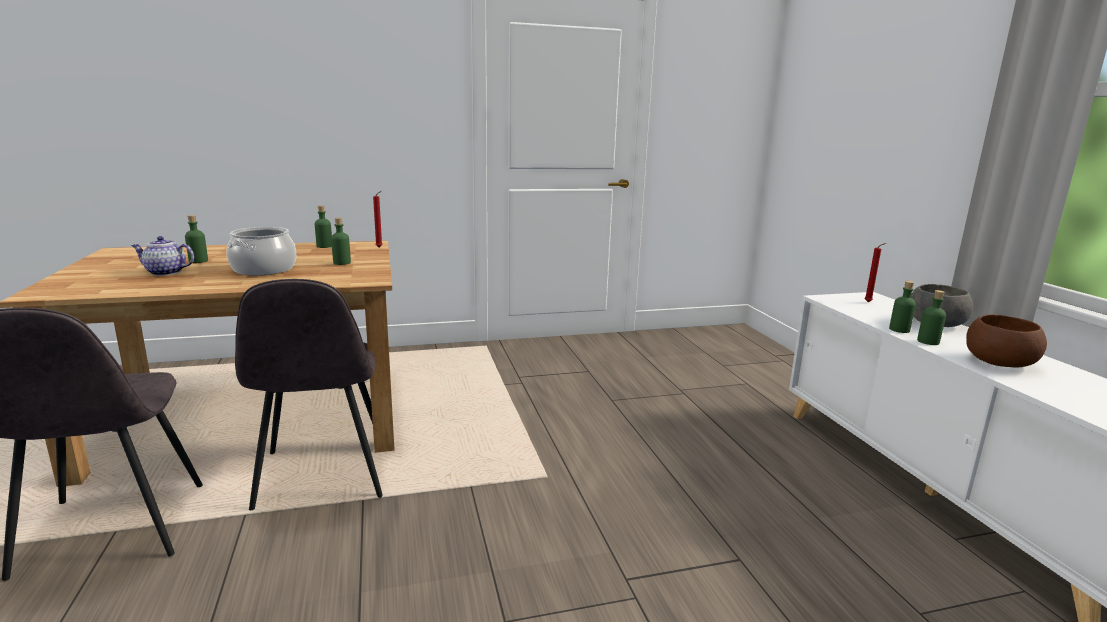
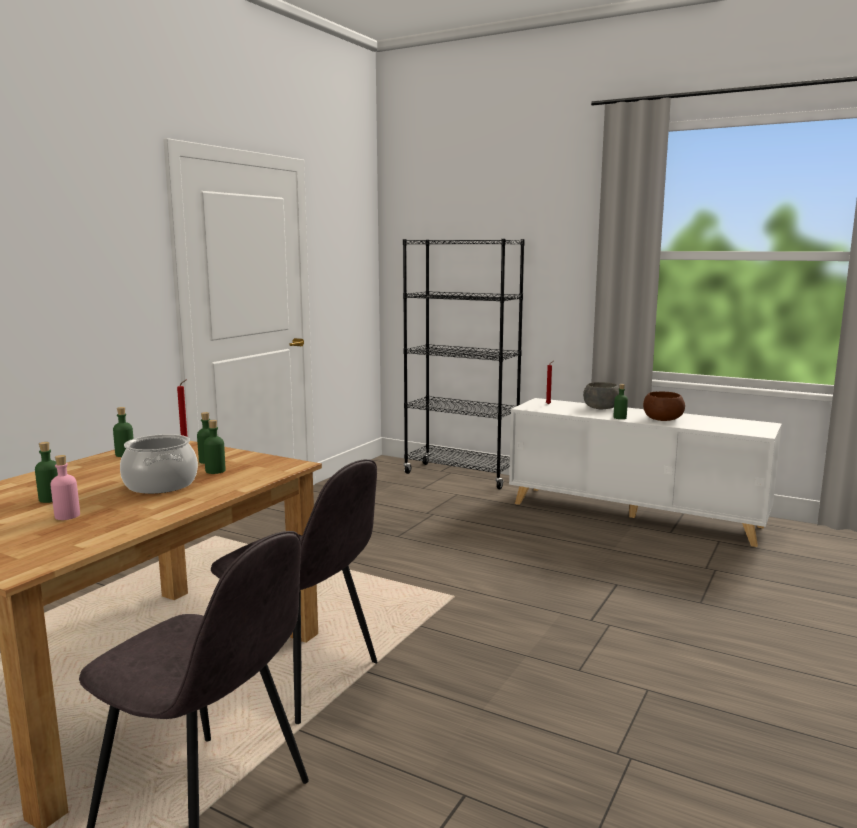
camera: 45 degrees left, 5 degrees down
(165, 272) = (67, 516): teapot -> pink bottle
(787, 367) = (461, 476): none -> black bookcase
(899, 329) = (596, 415): green bottle -> green bottle (215, 471)

